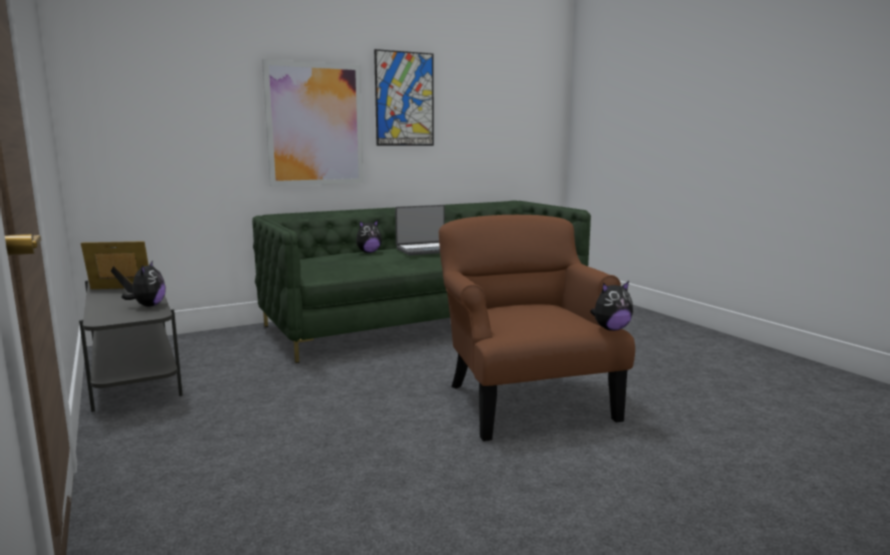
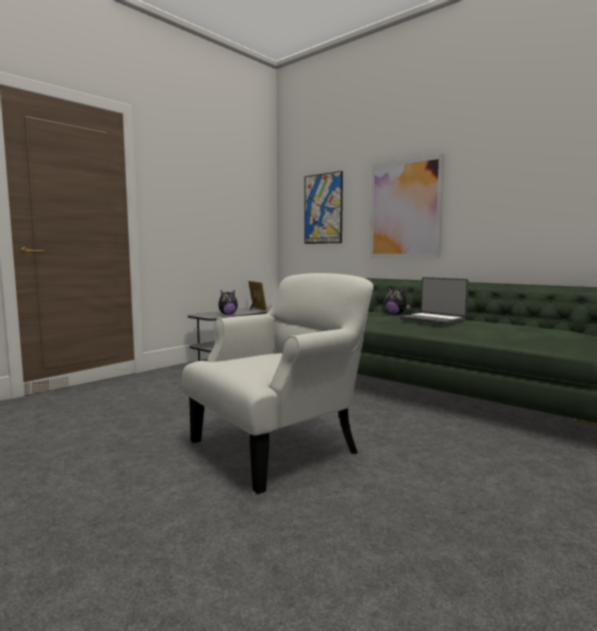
camera: 70 degrees right, 5 degrees down
(404, 99) = (488, 177): picture -> picture (323, 209)
(525, 401) = (279, 446): brown armchair -> white armchair
(611, 329) = (253, 386): plush toy -> none

